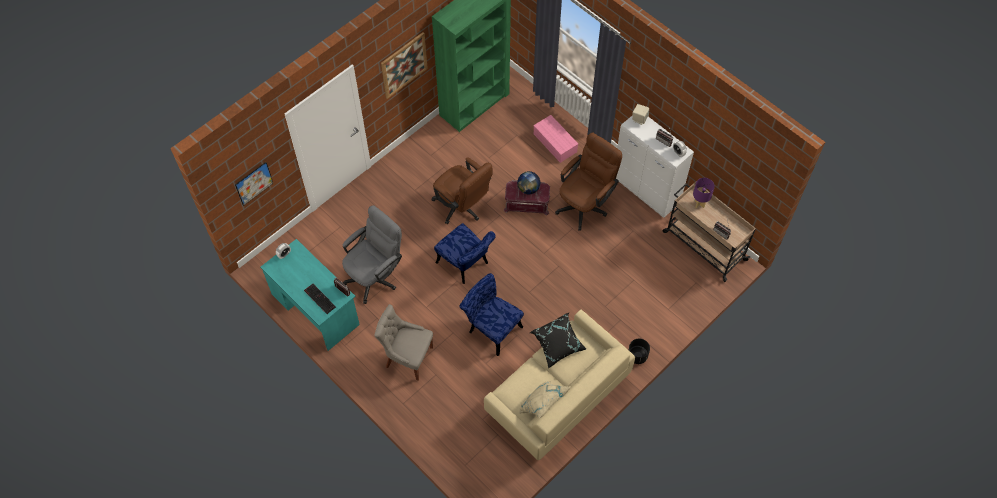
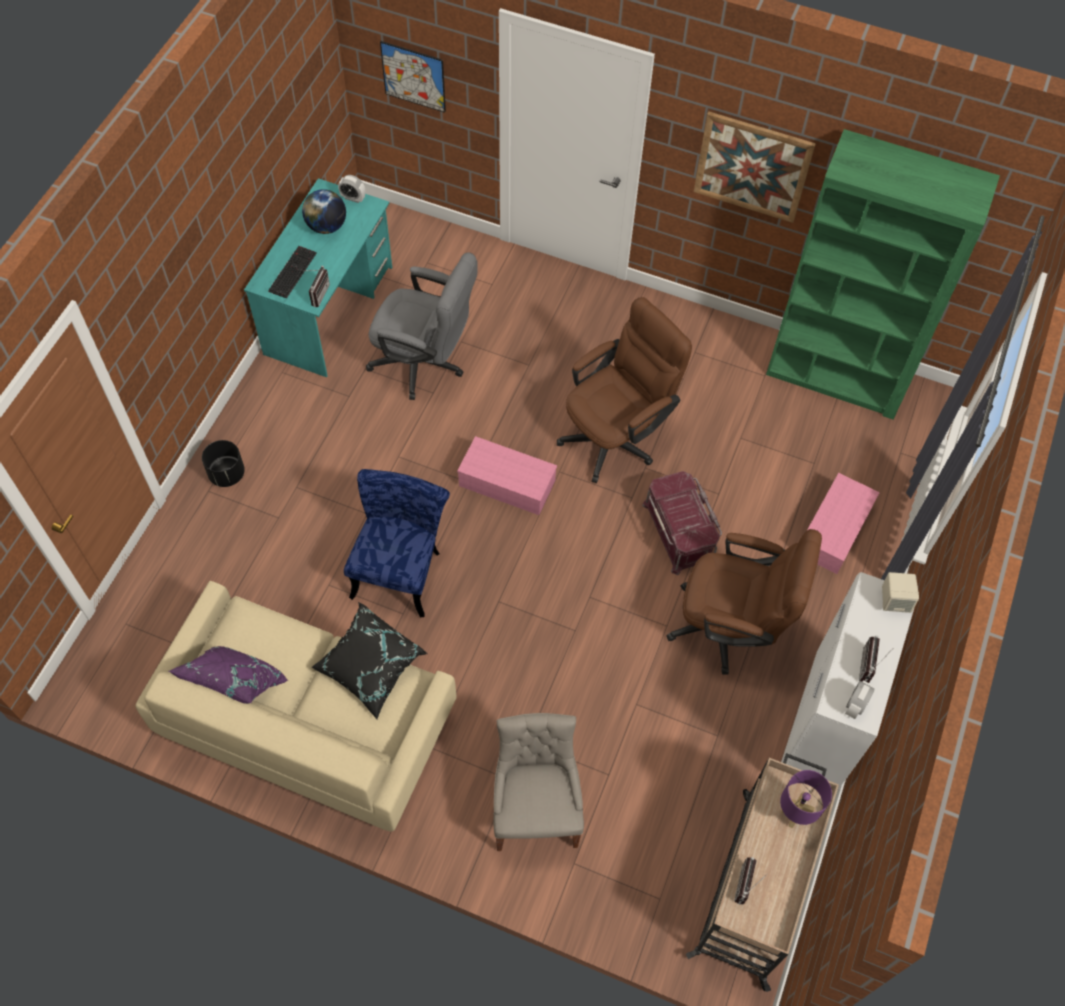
camera: 65 degrees right, 0 degrees up
(407, 357) = (294, 466): grey chair -> grey chair (535, 810)
(462, 207) = (616, 436): brown office chair -> brown office chair turned 150 degrees counterclockwise
(465, 265) = (505, 483): blue chair -> pink storage box
(528, 189) = (690, 510): globe -> globe (326, 226)
(543, 406) = (236, 687): beige pillow -> purple pillow
(637, 356) = (445, 839): black planter -> black planter (226, 474)

